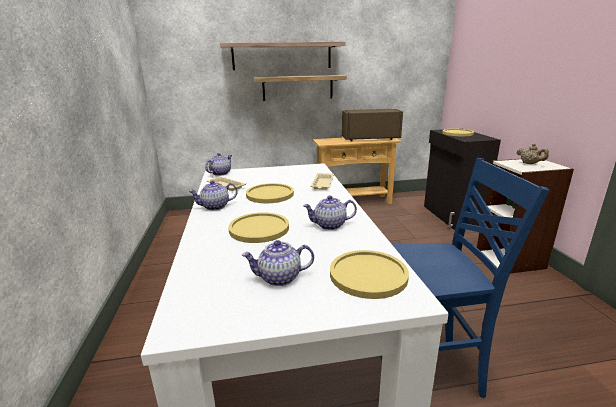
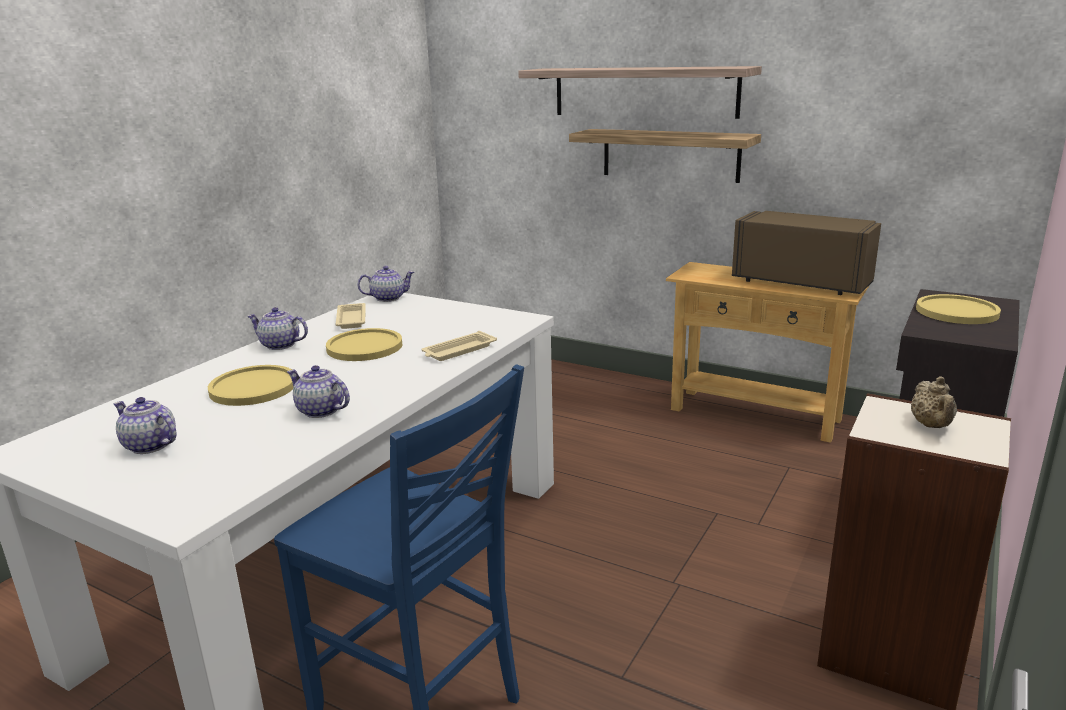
camera: 40 degrees right, 0 degrees up
(368, 275) = (212, 479): yellow plate -> none

